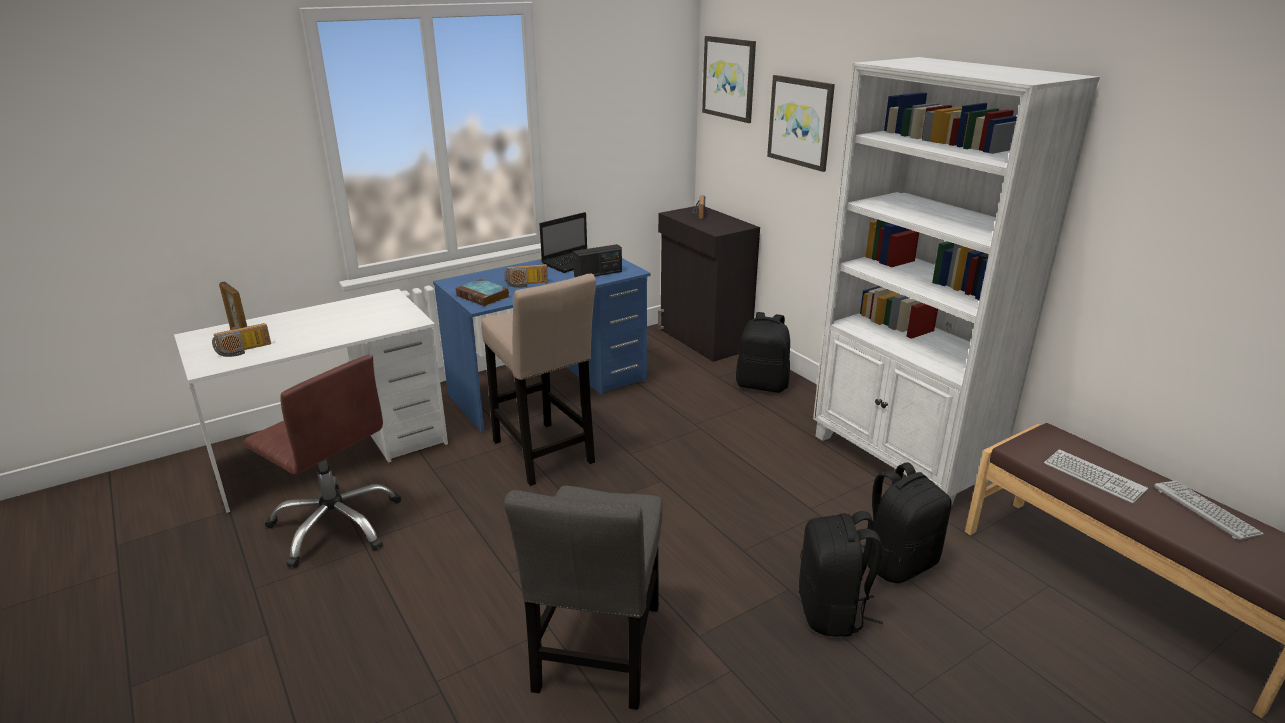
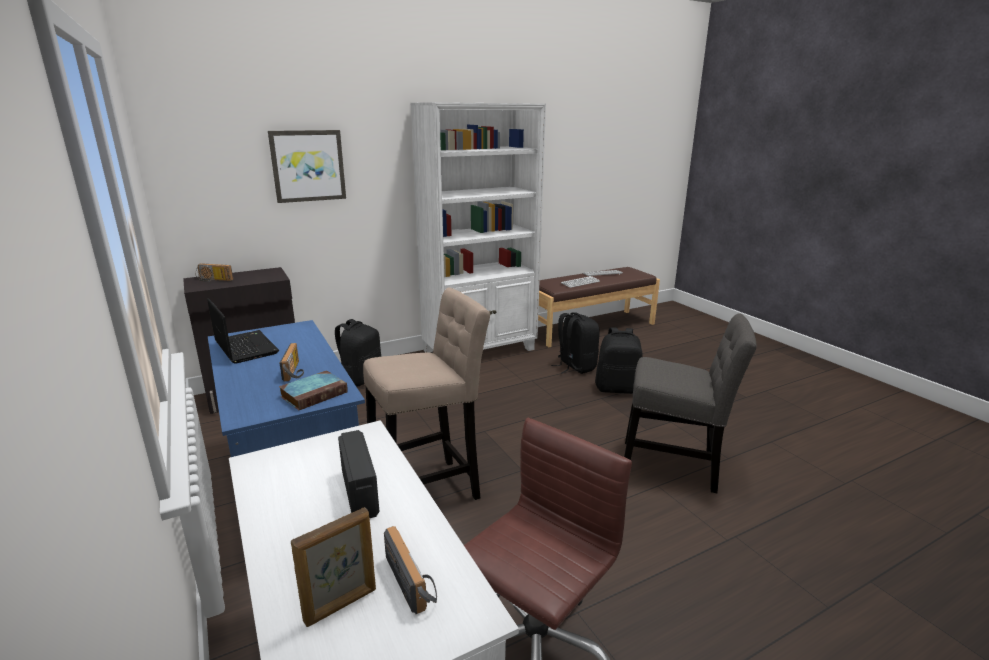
camera: 85 degrees left, 5 degrees down
(598, 274) = (295, 339): radio -> radio (360, 492)
(729, 78) = (197, 142): picture -> none

